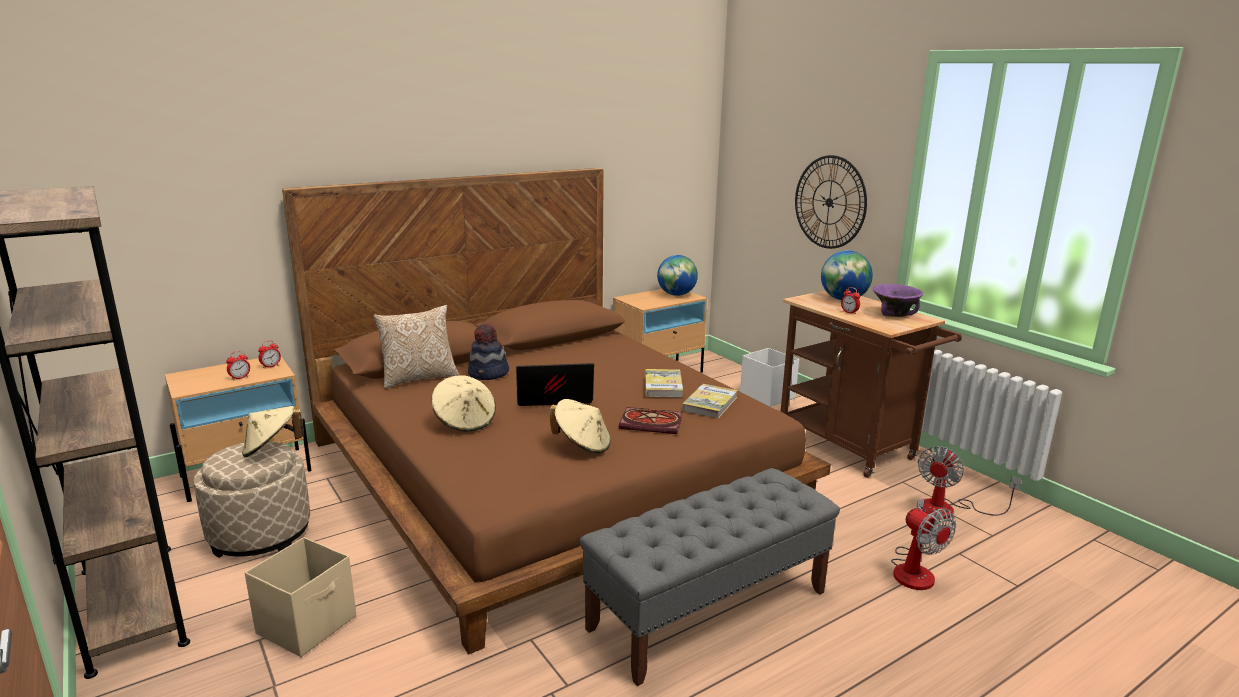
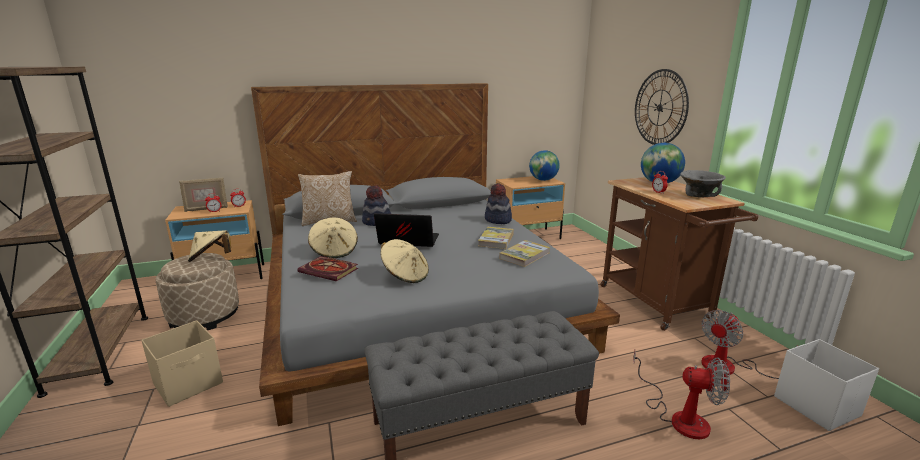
camera: 15 degrees right, 0 degrees up
(222, 375) = (206, 209): none -> picture frame
(551, 474) = (414, 299): brown bed -> grey bed
(647, 358) = (497, 220): none -> hat
(652, 423) = (470, 265): book -> book (330, 270)
(767, 396) = (603, 259): white storage box -> white storage box (815, 405)
(894, 314) = (698, 195): purple bowl -> grey bowl
(914, 569) = (679, 416): fan -> fan turned 60 degrees counterclockwise

